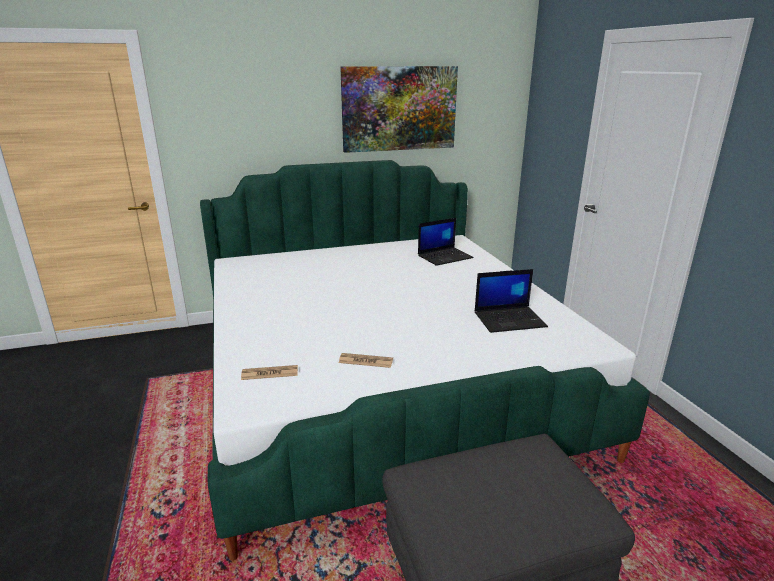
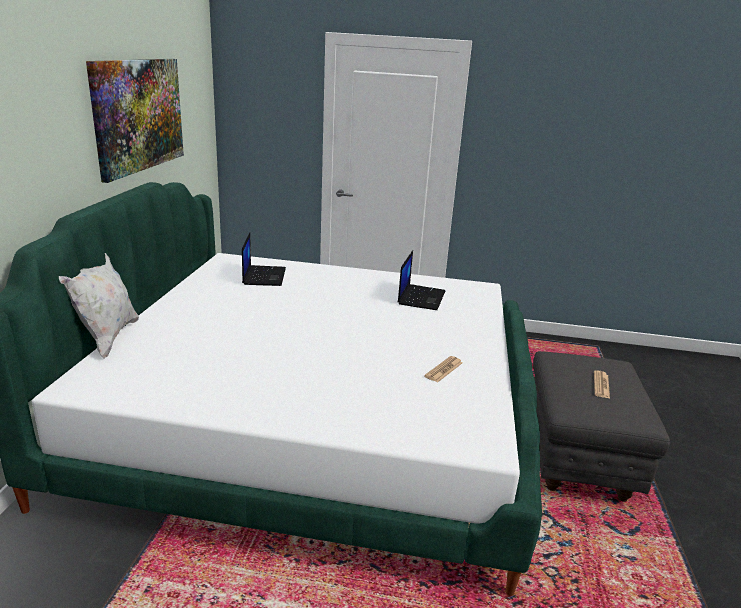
camera: 65 degrees left, 0 degrees up
(270, 373) = (432, 421): newspaper -> newspaper (601, 385)
(292, 250) = (107, 338): none -> white pillow

